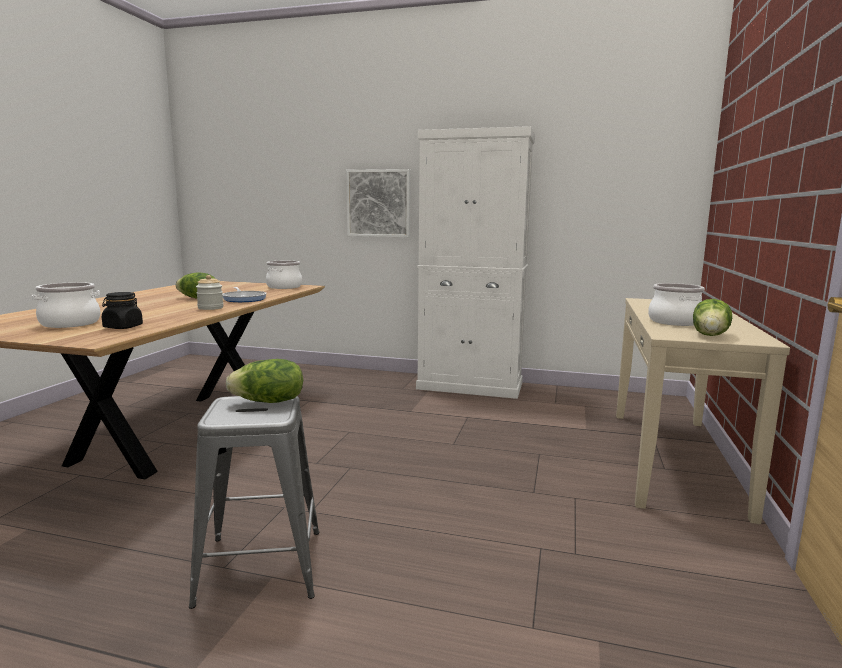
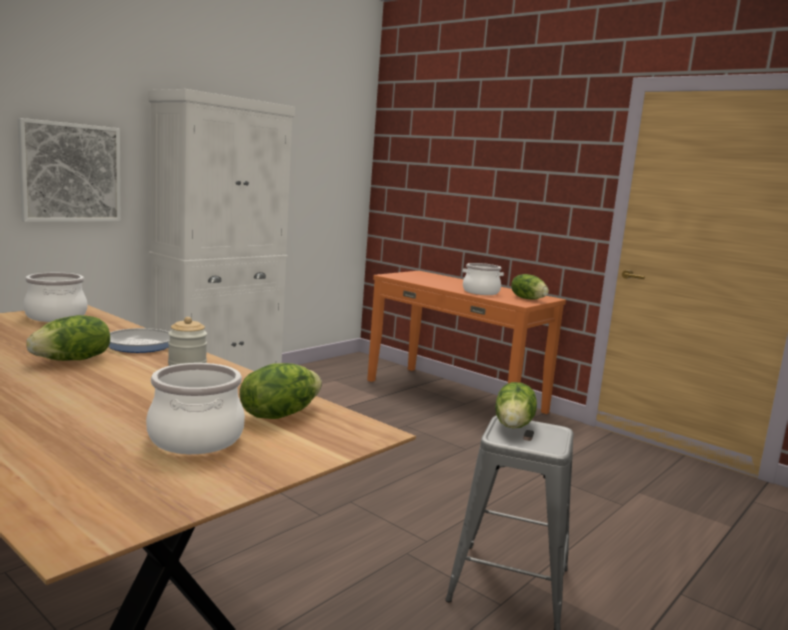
camera: 65 degrees left, 0 degrees up
(123, 327) = (279, 414): black jar -> lettuce
(674, 459) = (455, 396): beige console table -> orange console table

